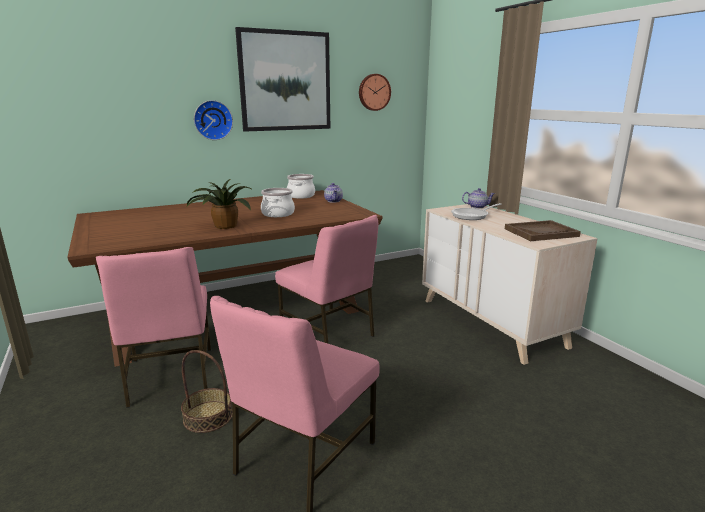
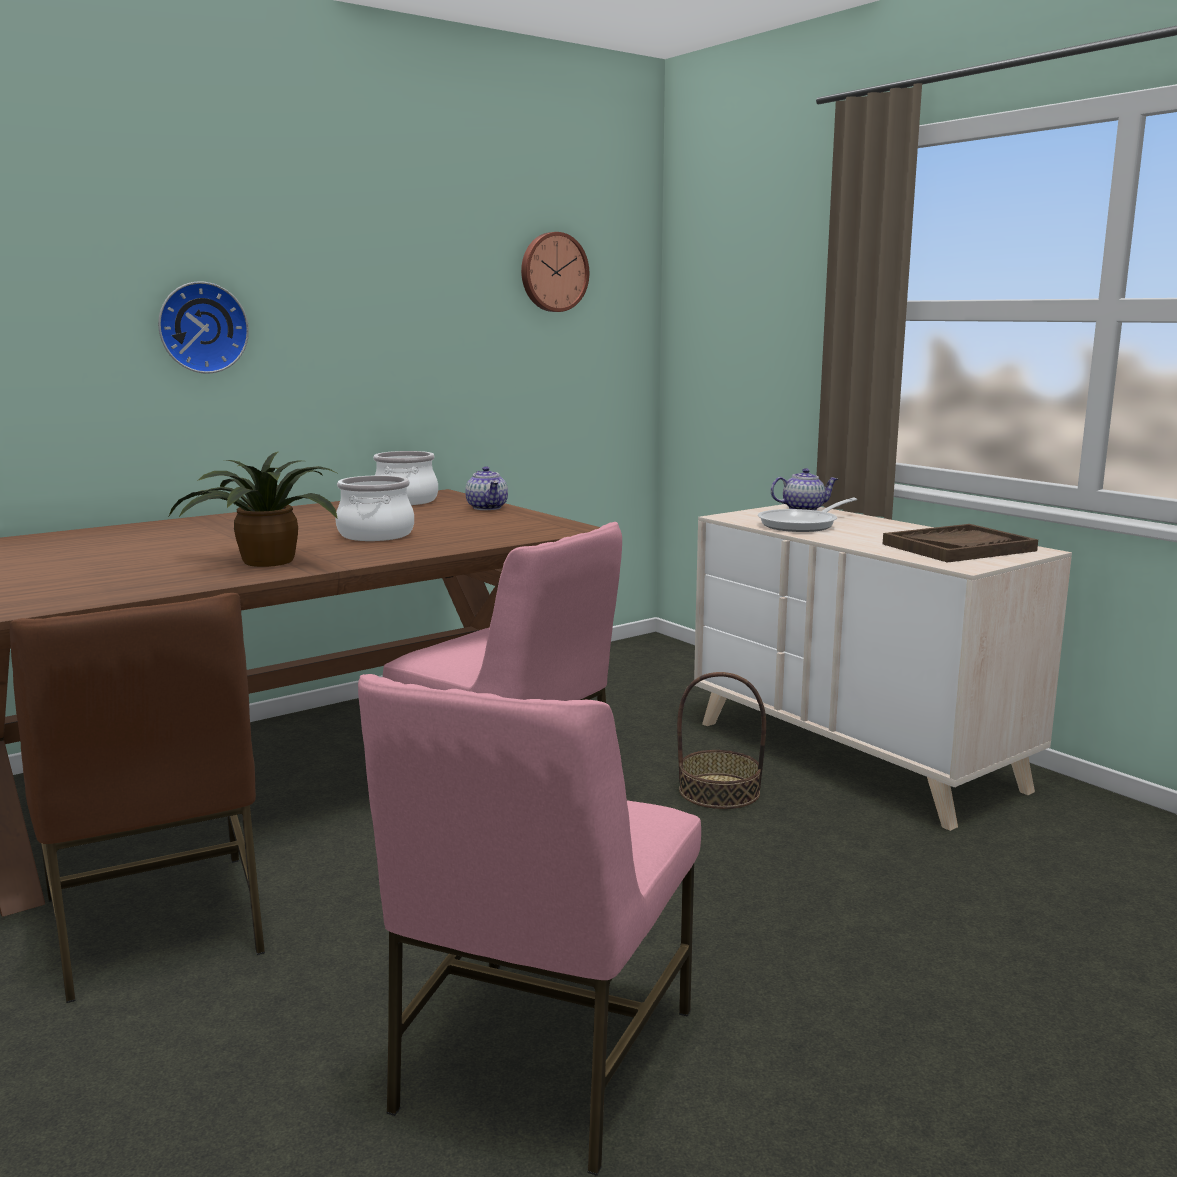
camera: 10 degrees left, 5 degrees down
(170, 377) = (156, 926): pink chair -> brown chair
(208, 416) = (283, 1000): basket -> basket (719, 791)
(285, 81) = (364, 244): picture -> none

